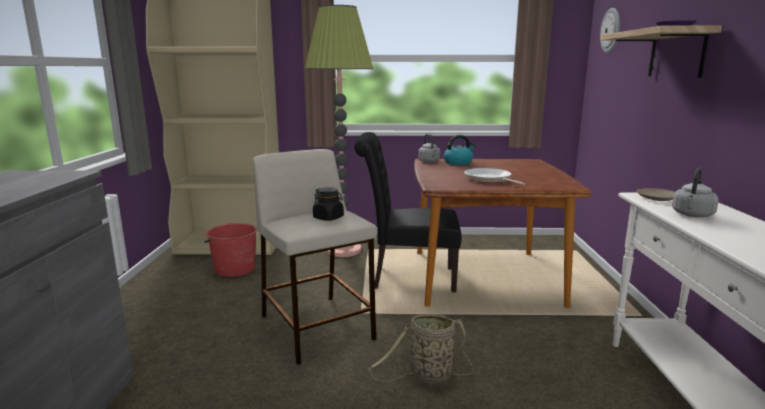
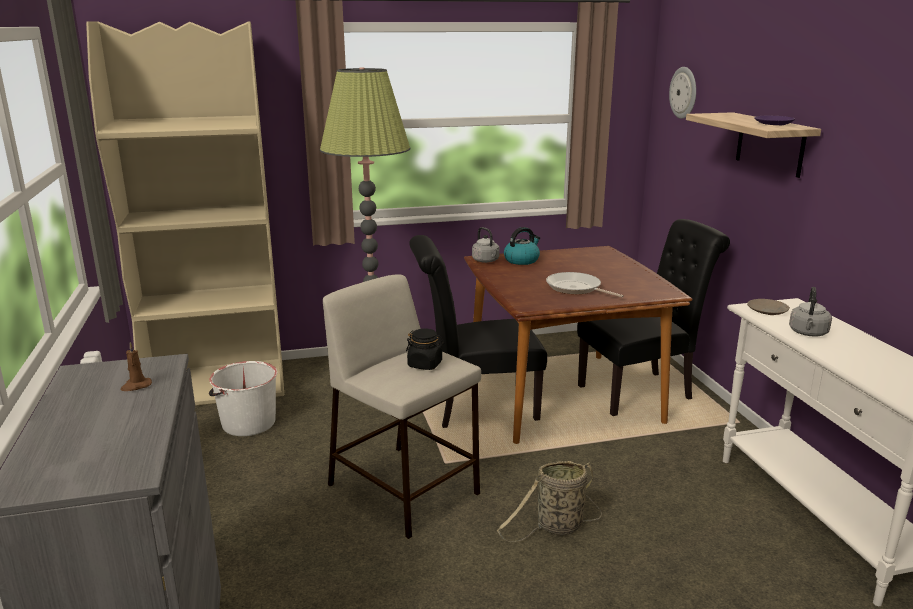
camera: 15 degrees left, 5 degrees up
(31, 182) = (136, 386): none -> brown candle
(234, 269) = (248, 423): red bucket -> white bucket
(555, 282) = (641, 392): none -> black chair

